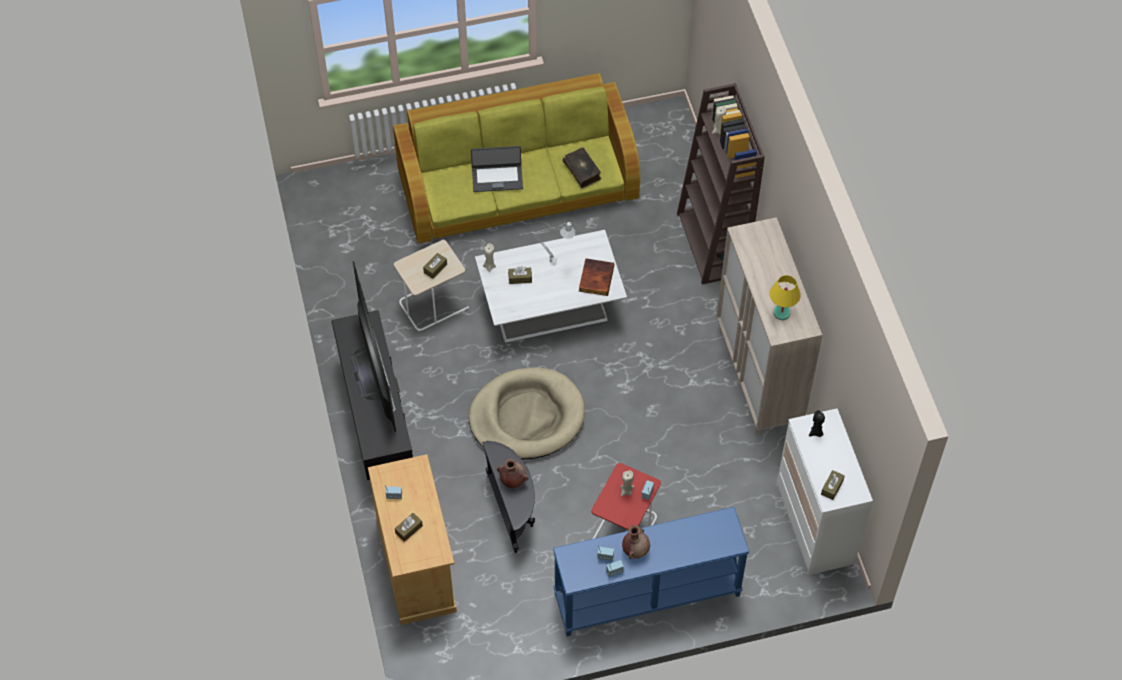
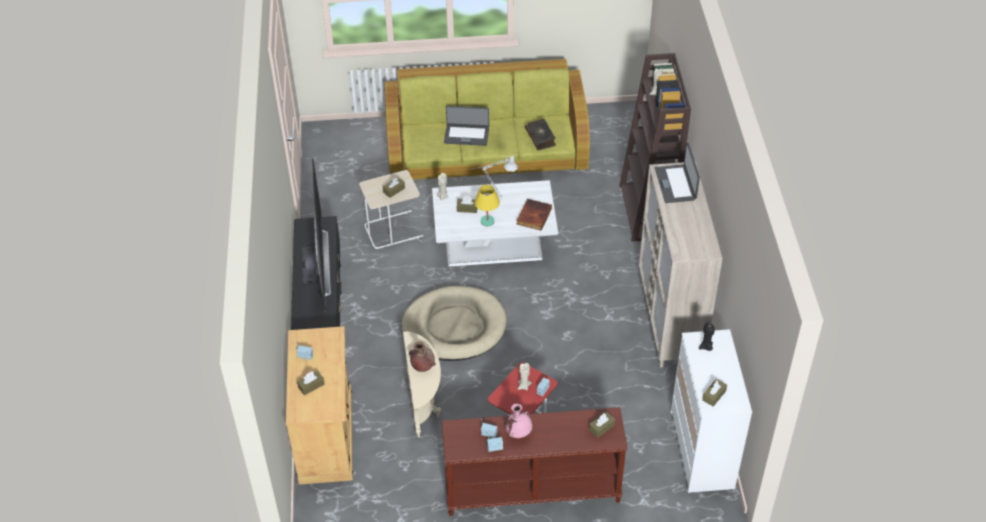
camera: 10 degrees right, 10 degrees down
(512, 510) = (423, 401): black side table -> beige side table
(635, 550) = (519, 432): brown vase -> pink vase
(647, 596) = (532, 490): blue console table -> brown console table
(719, 532) = (601, 427): none -> brown tissue box
(760, 249) = (676, 184): none -> laptop
(781, 313) = (686, 236): yellow table lamp -> yellow table lamp (487, 221)

